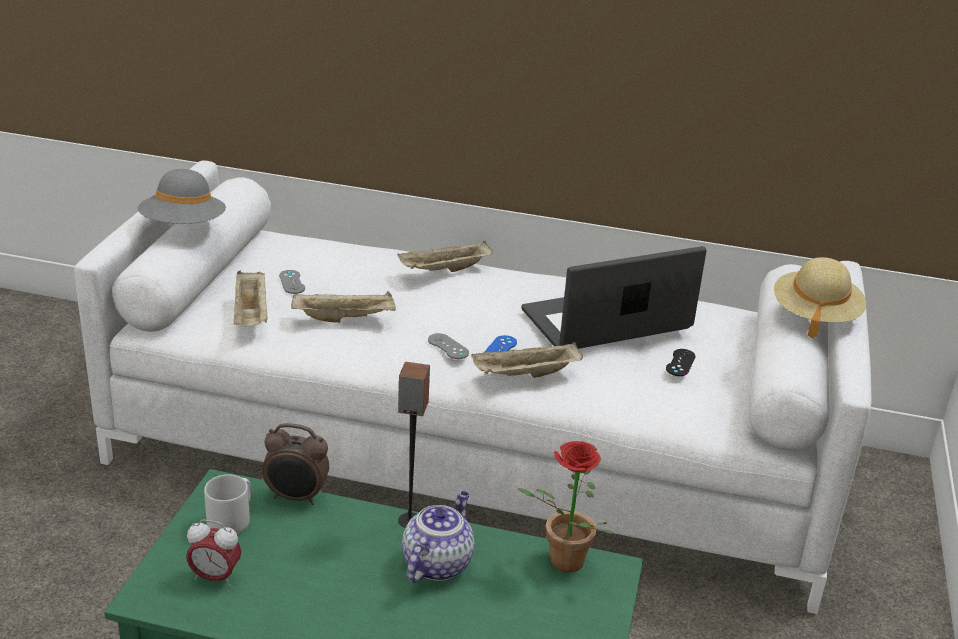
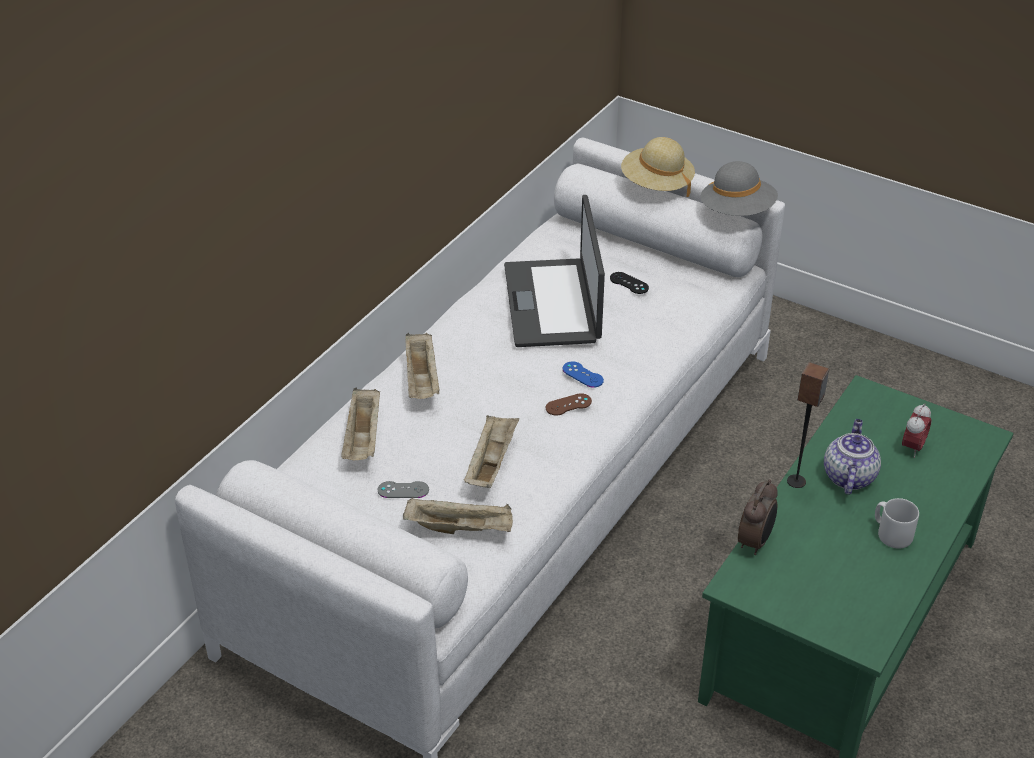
camera: 70 degrees left, 10 degrees up
(183, 227) = (354, 526): grey hat -> grey hat (737, 211)
(215, 577) = (849, 601): alarm clock -> alarm clock (912, 447)
(232, 519) = (778, 584): grey mug -> grey mug (891, 534)
(437, 563) = (848, 476): teapot -> teapot turned 60 degrees clockwise
(448, 346) = (568, 405): grey game controller -> brown game controller
(525, 375) = (629, 370): beige tray -> beige tray (363, 438)
(560, 563) = (856, 414): potted plant -> none

